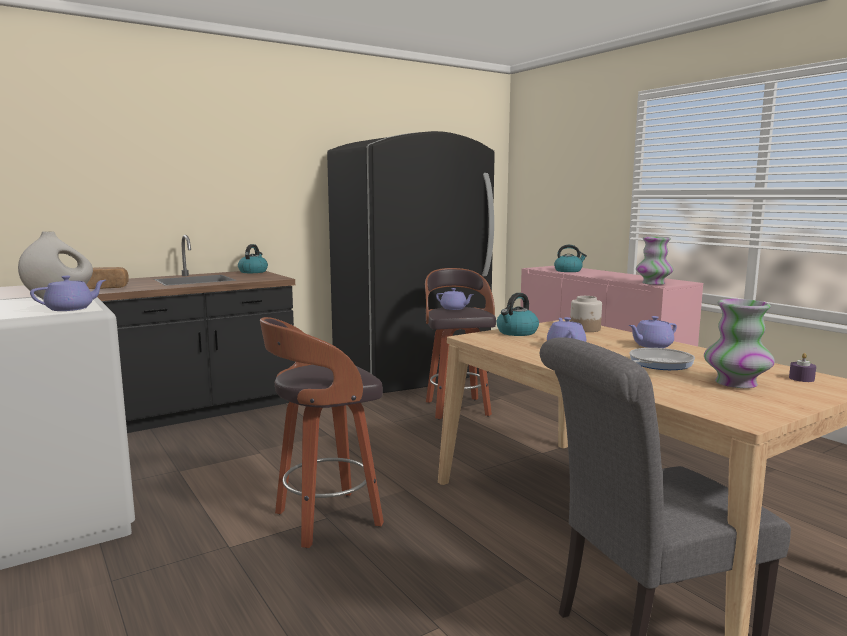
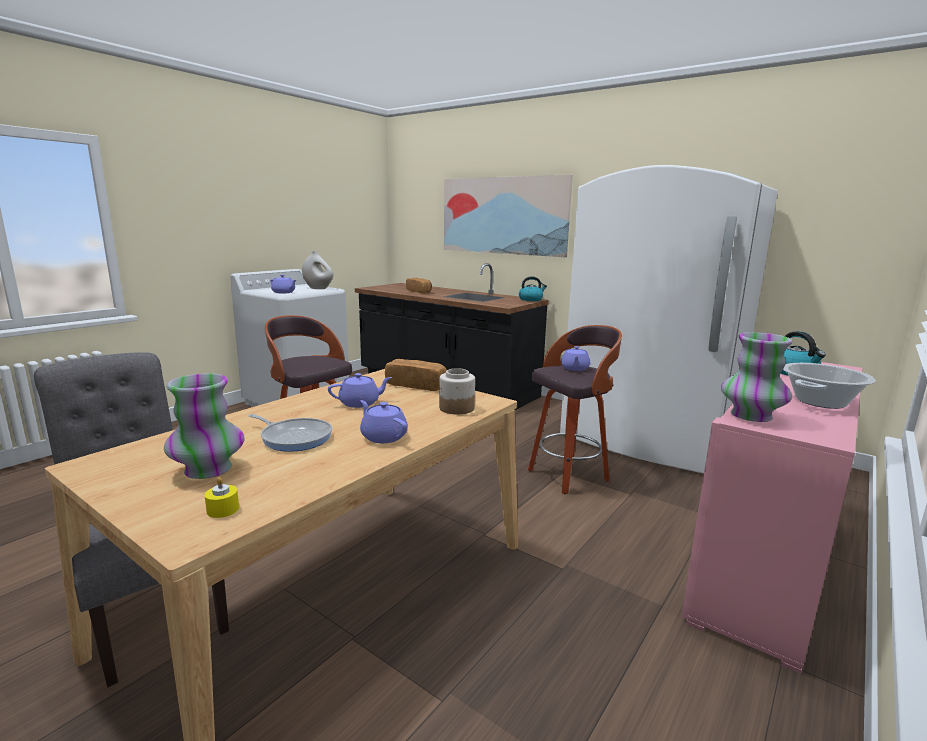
camera: 70 degrees right, 5 degrees up
(181, 173) = (503, 215): none -> picture
(413, 374) = (646, 440): black fridge -> white fridge
(517, 332) = (416, 385): kettle -> bread
(627, 275) = (820, 402): none -> cooking pot
(801, 378) = (223, 509): purple candle -> yellow candle

